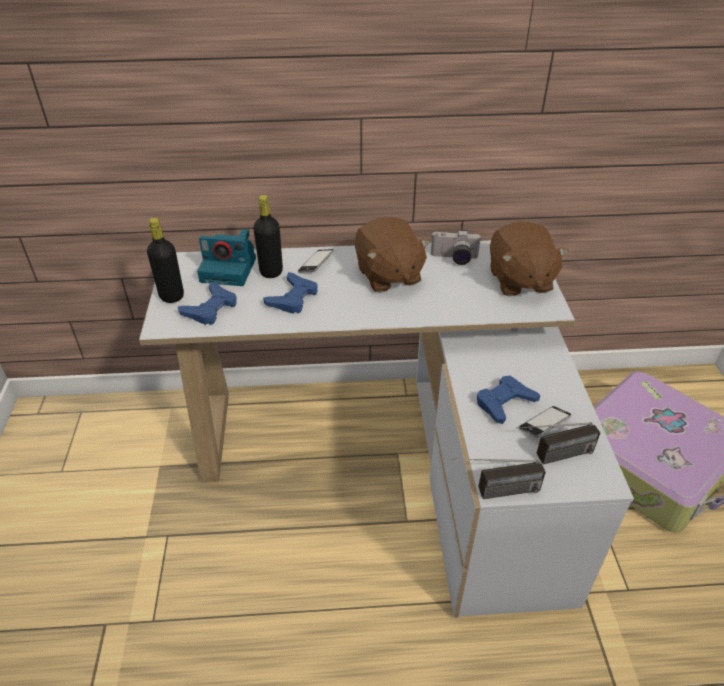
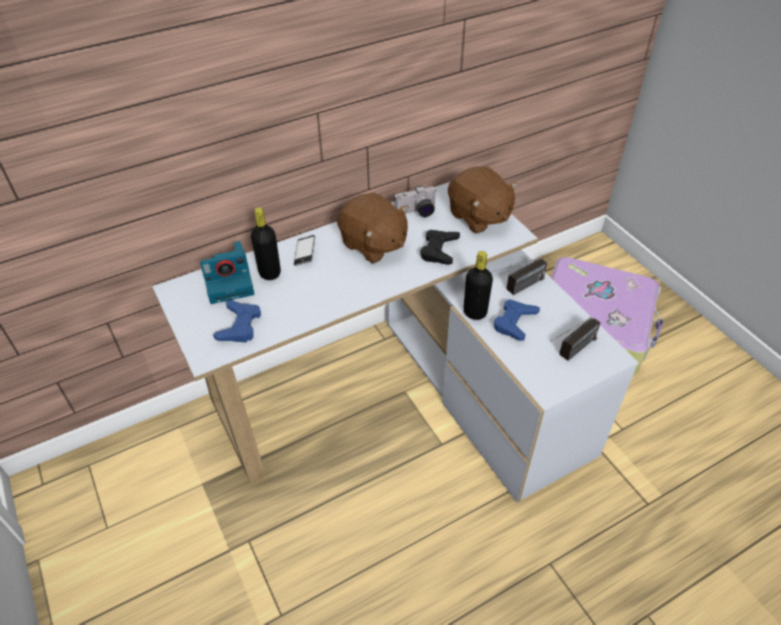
camera: 25 degrees left, 5 degrees up
(171, 296) = (194, 325): black bottle -> black bottle (475, 312)
(293, 298) = (306, 291): blue game controller -> none
(453, 300) = (439, 250): none -> black game controller
(494, 493) = (547, 396): radio -> radio (517, 289)
(544, 424) = (551, 329): phone -> none

